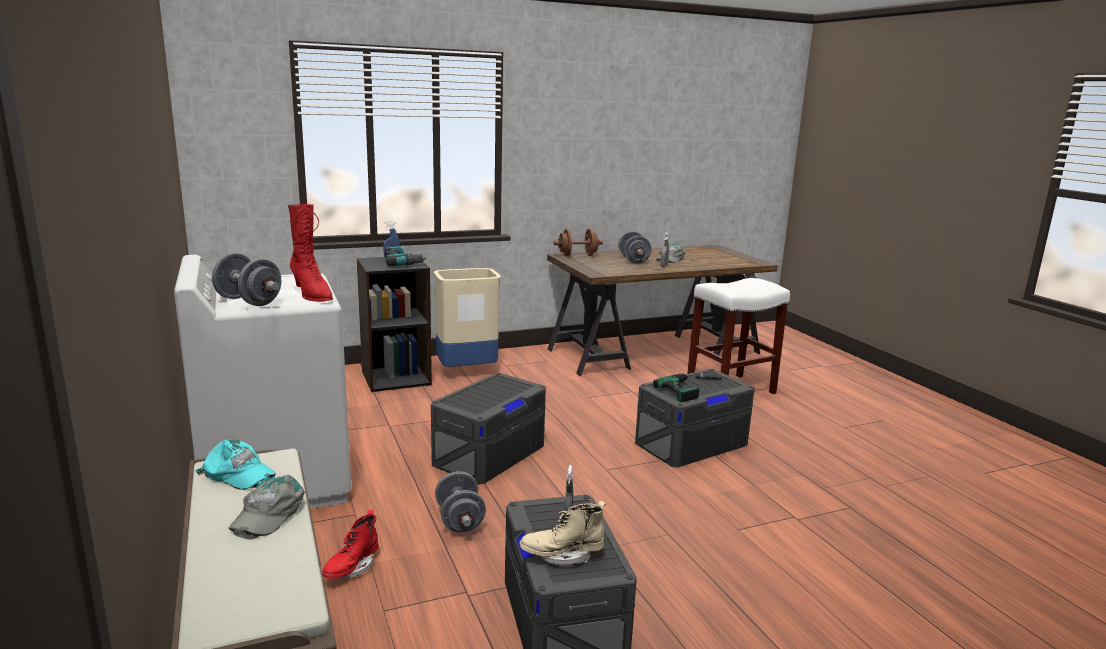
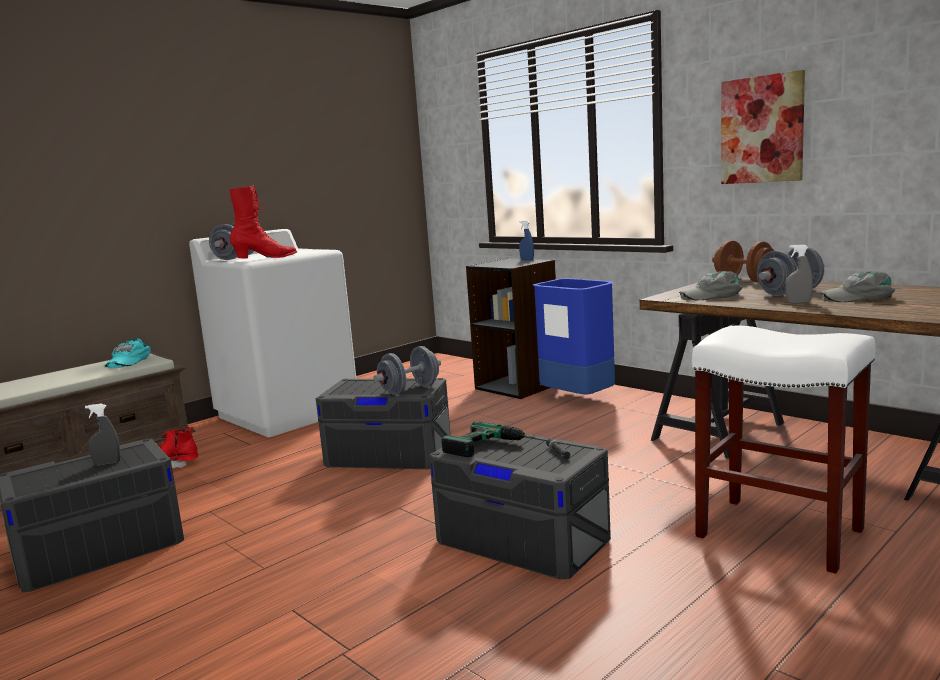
camera: 70 degrees right, 5 degrees down
(267, 513) = (70, 377): grey cap -> grey cap (711, 295)
(312, 294) = (266, 258): red boot -> red boot turned 150 degrees counterclockwise
(402, 263) = (512, 263): power drill -> none
(460, 520) = (254, 475): grey dumbbell -> grey dumbbell (410, 390)
(467, 371) = (577, 399): beige trash can -> blue trash can
(562, 555) = (53, 470): beige boot -> none
(575, 153) = (762, 129): none -> picture

